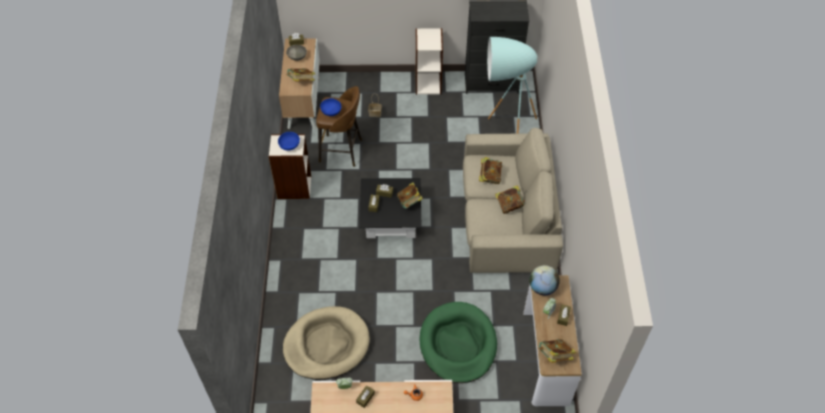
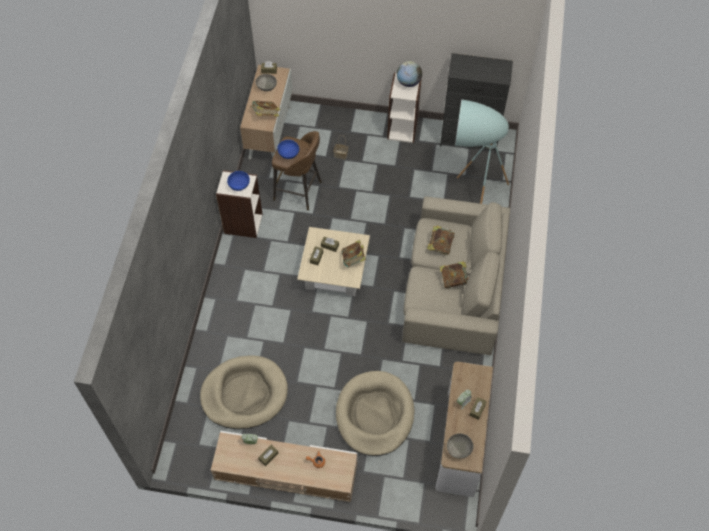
camera: 10 degrees right, 5 degrees up
(391, 218) = (334, 271): black coffee table -> beige coffee table
(458, 344) = (374, 414): green dog bed -> beige dog bed
(542, 288) = (463, 376): globe -> globe (408, 82)
(554, 356) = (459, 449): book -> grey bowl

